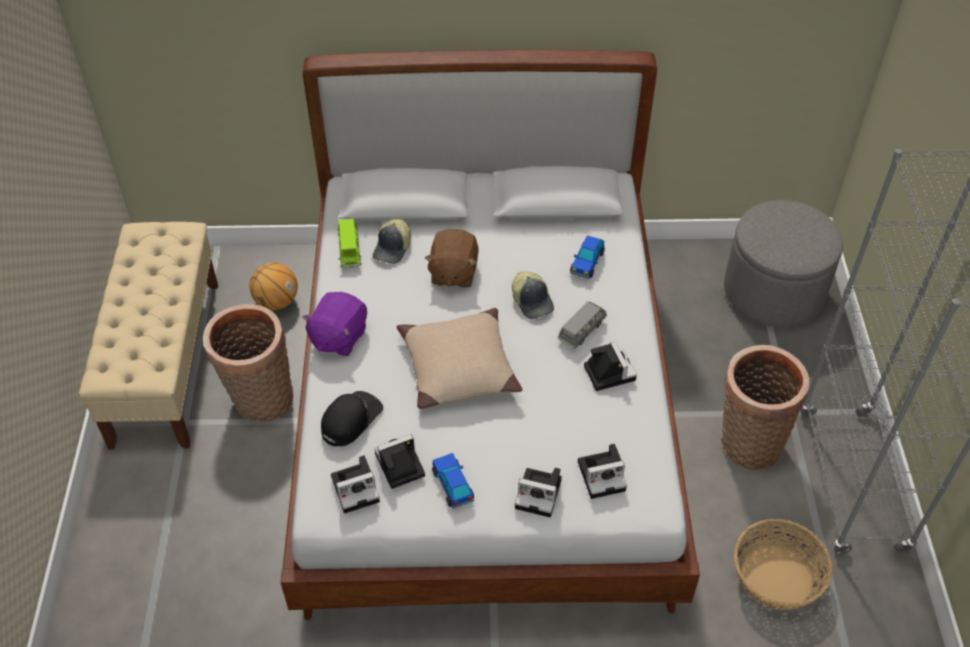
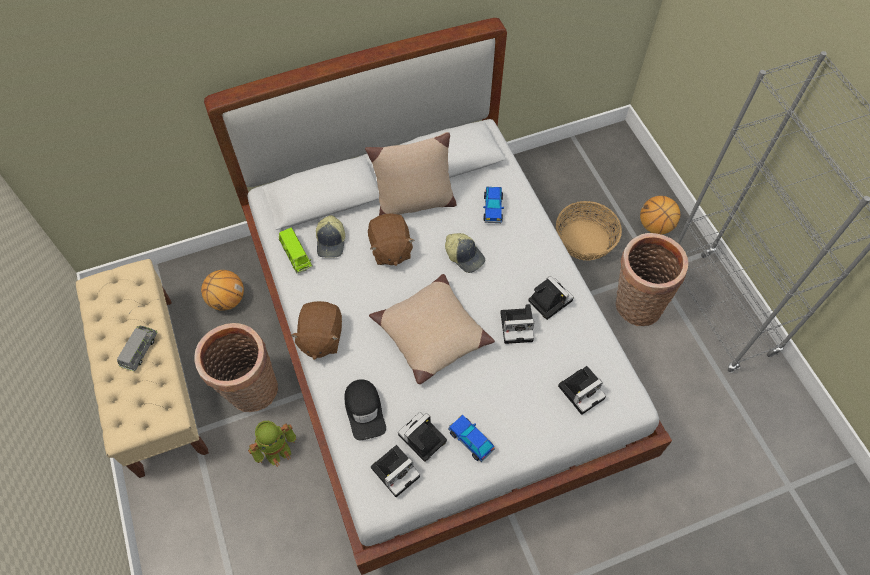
camera: 20 degrees left, 10 degrees up
(262, 467) = (276, 449): none -> toy robot
(338, 337) = (320, 338): purple plush toy -> brown plush toy
(350, 419) = (364, 411): black cap -> black cap turned 150 degrees clockwise
(500, 234) = (414, 203): none -> beige pillow
(540, 493) = (541, 423): camera -> camera (518, 326)
(582, 330) = (514, 270): grey toy car -> grey toy car (140, 350)
(773, 291) = (606, 175): grey ottoman -> none
(777, 577) = (696, 405): basket -> basket (585, 240)
(811, 363) = (655, 226): none -> basketball

